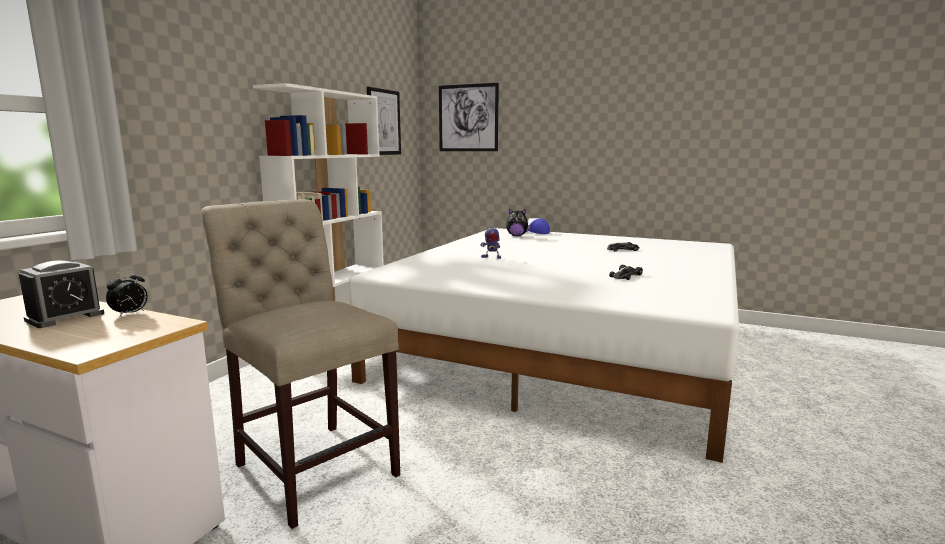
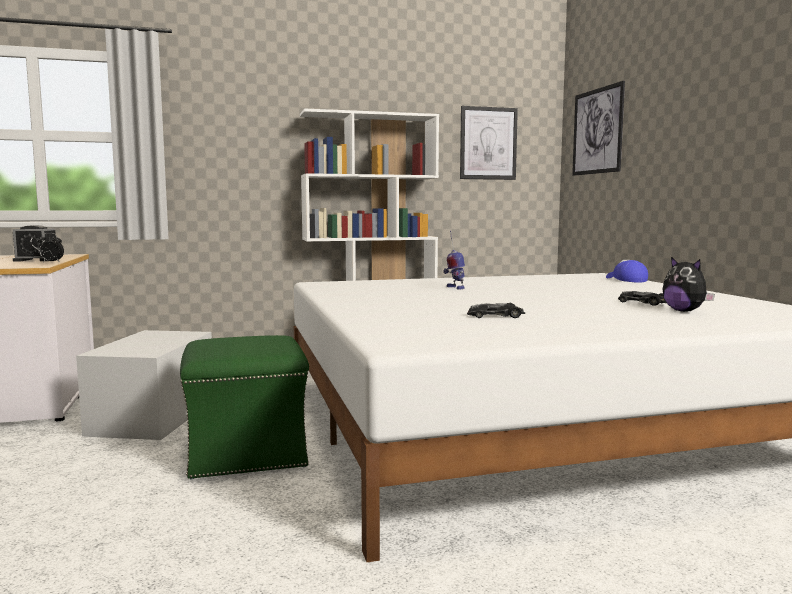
camera: 50 degrees right, 5 degrees down
(312, 465) = (154, 416): beige chair -> white storage box
(486, 447) = (247, 453): none -> green ottoman
(517, 236) = (587, 279): plush toy -> plush toy (684, 311)

